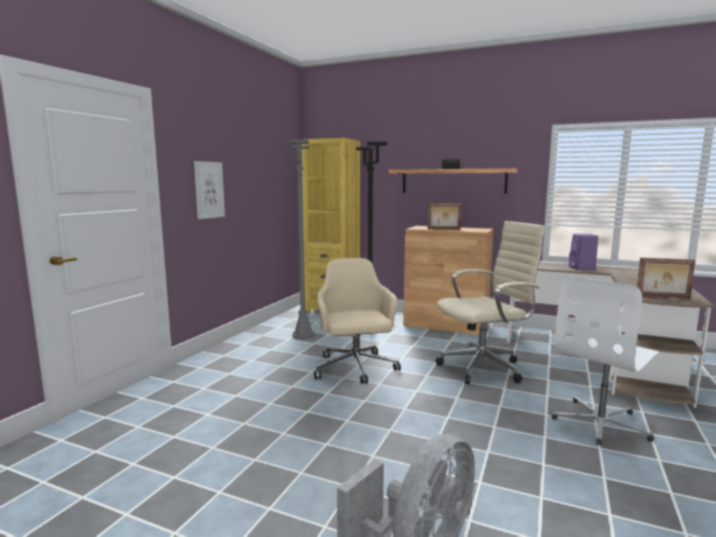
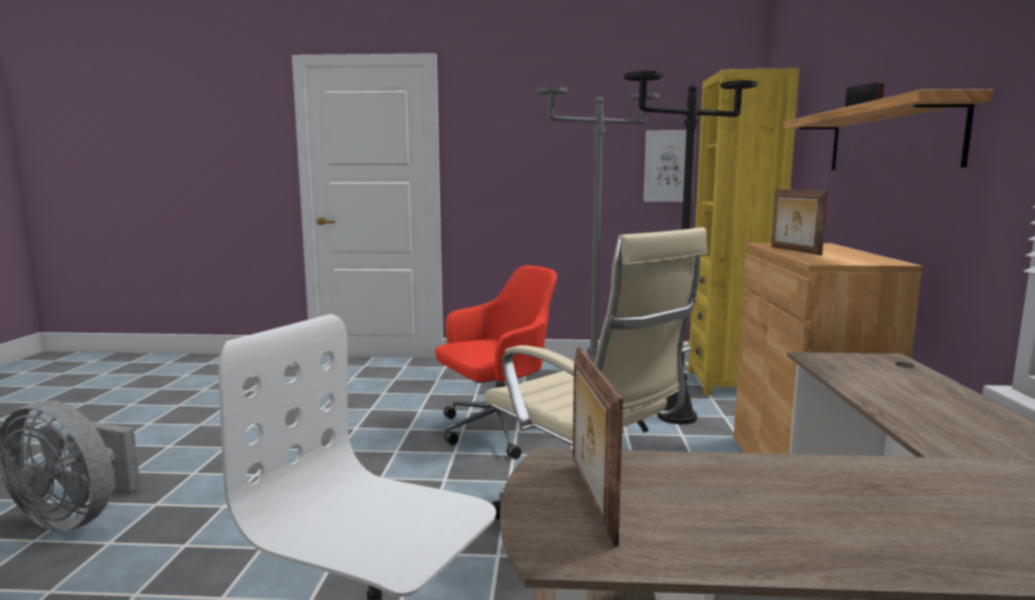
camera: 70 degrees right, 0 degrees up
(209, 190) = (518, 164): picture -> picture (669, 166)
(355, 368) = (498, 431): beige office chair -> red office chair
(582, 268) = (948, 423): purple speaker -> none

